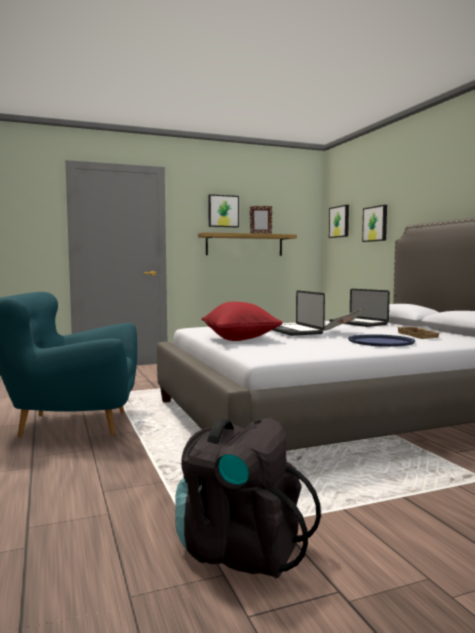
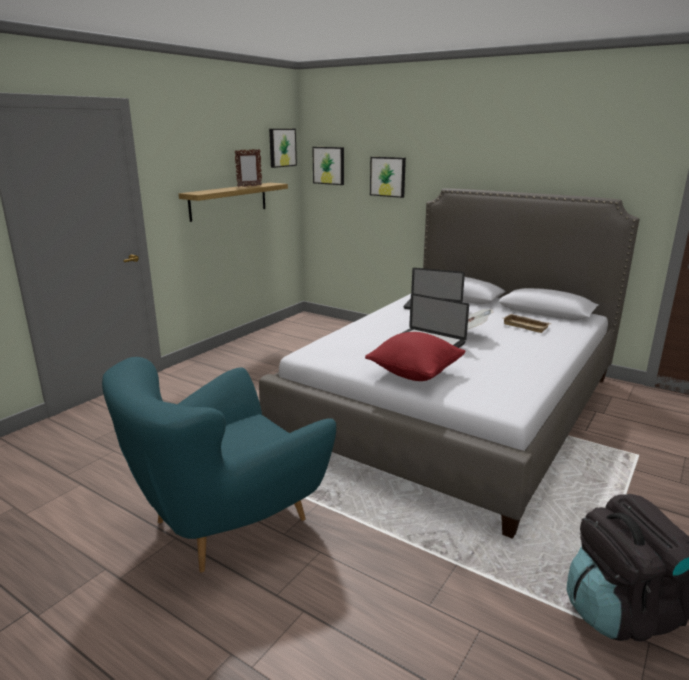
camera: 35 degrees left, 15 degrees up
(223, 211) = (203, 158): picture -> picture (281, 147)
(381, 342) = (527, 347): blue tray -> none

